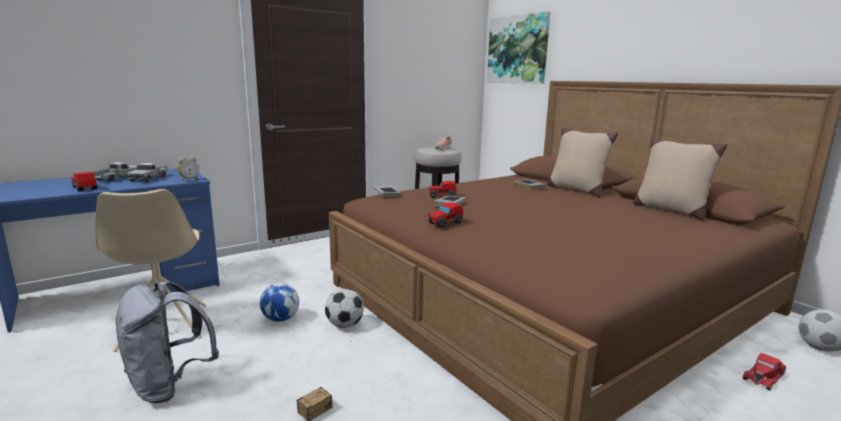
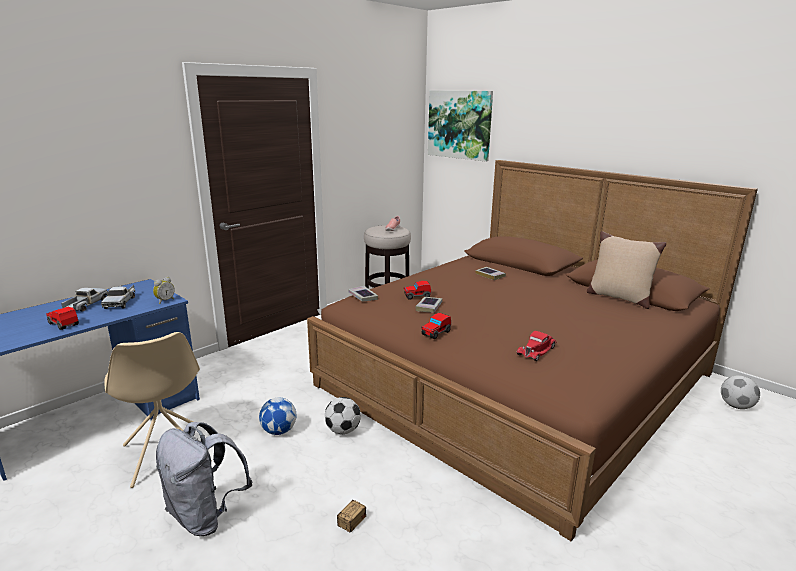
camera: 10 degrees left, 5 degrees up
(576, 190) = (532, 276): beige pillow -> none
(764, 376) = (699, 438): red toy car -> red toy car (537, 350)

